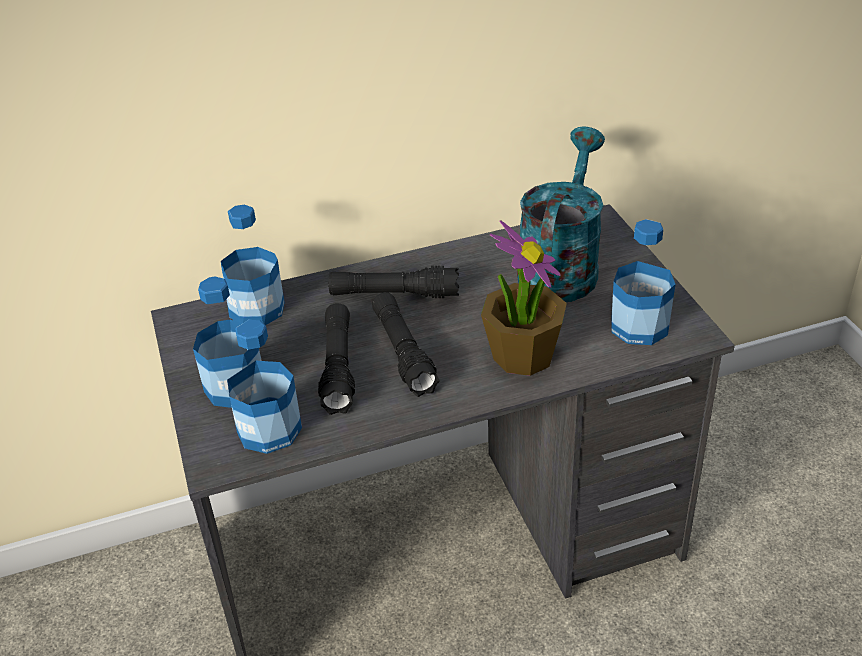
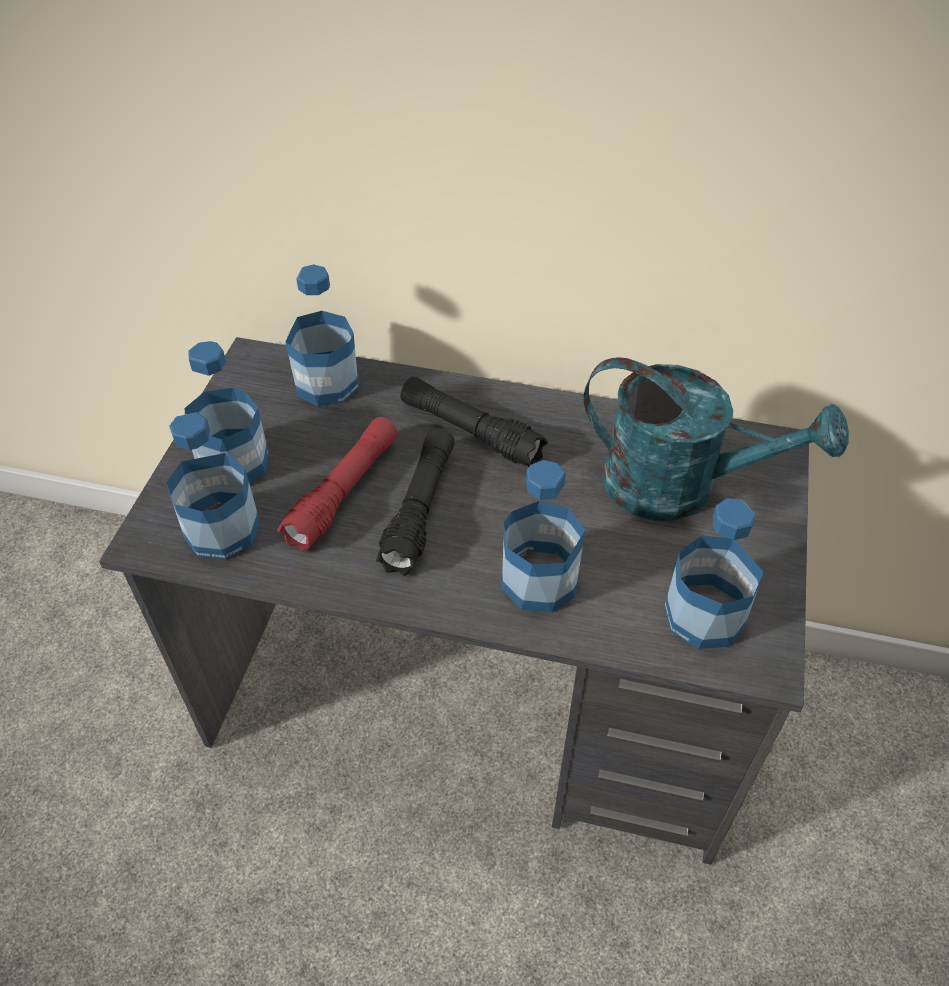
camera: 30 degrees right, 10 degrees up
(338, 367) = (344, 492): black flashlight -> red flashlight
(522, 355) = (539, 581): potted plant -> bottle
(561, 266) = (679, 487): turquoise watering can -> turquoise watering can turned 60 degrees clockwise

